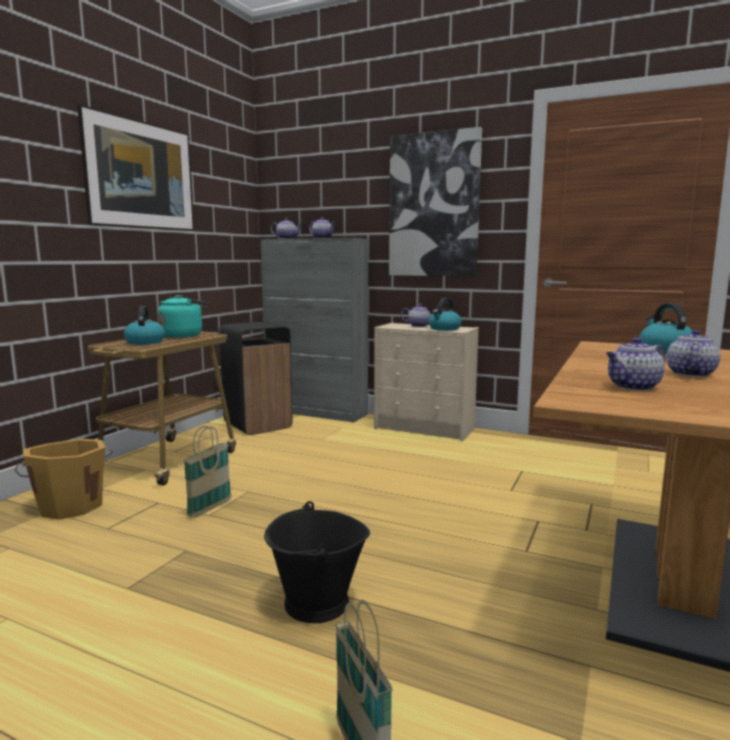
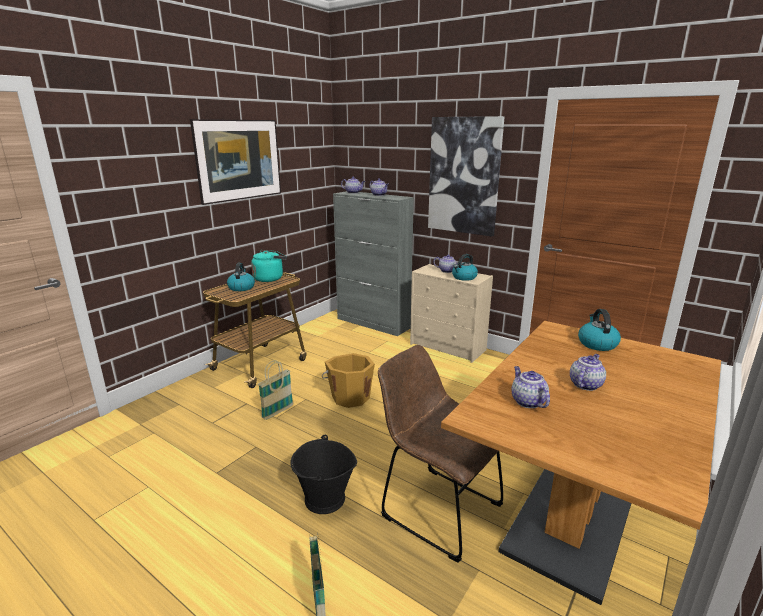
camera: 10 degrees right, 10 degrees up
(71, 505) = (193, 400): orange bucket -> orange bucket (350, 397)
(258, 424) = (328, 333): black trash can -> none
(490, 596) = (436, 508): none -> brown chair
(633, 387) = (527, 401): teapot -> teapot turned 90 degrees clockwise

